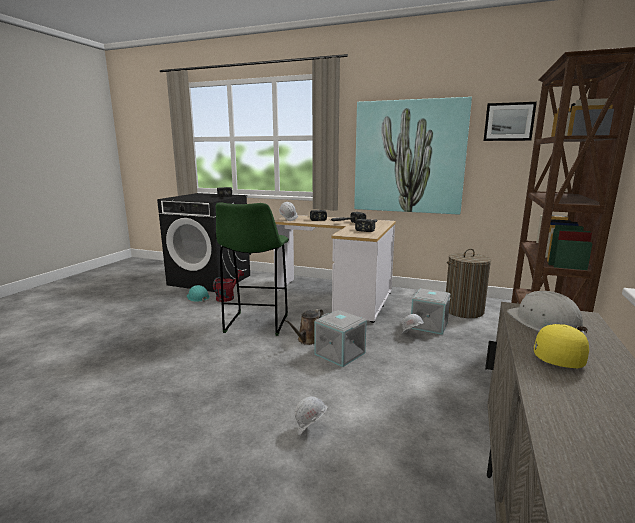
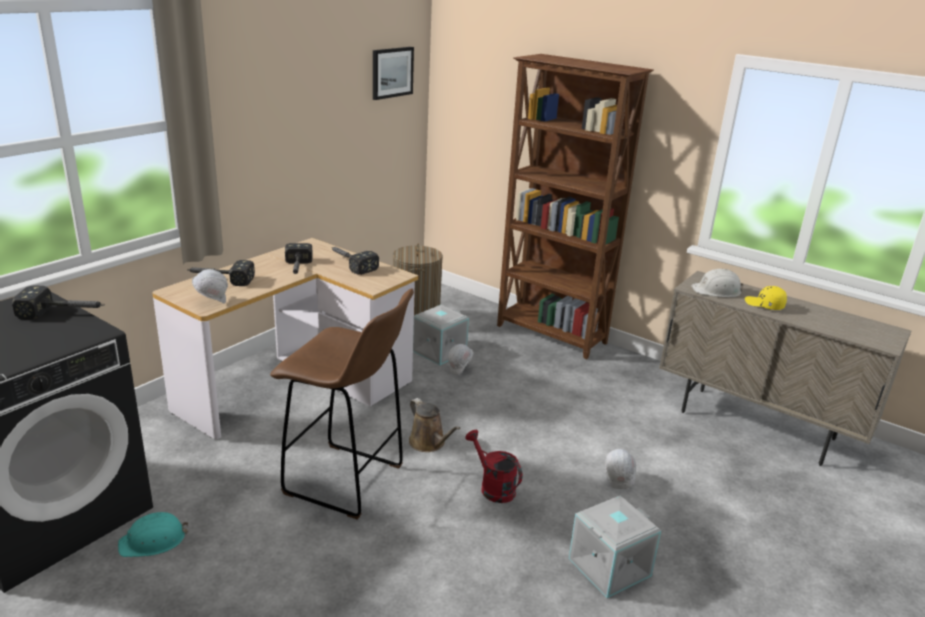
camera: 75 degrees left, 10 degrees up
(227, 297) = (191, 499): red watering can -> red watering can (493, 487)
(256, 324) = (347, 481): green stool -> brown stool
(340, 353) = (477, 428): grey storage box -> grey storage box (609, 566)
(409, 157) = (300, 136): picture -> none

